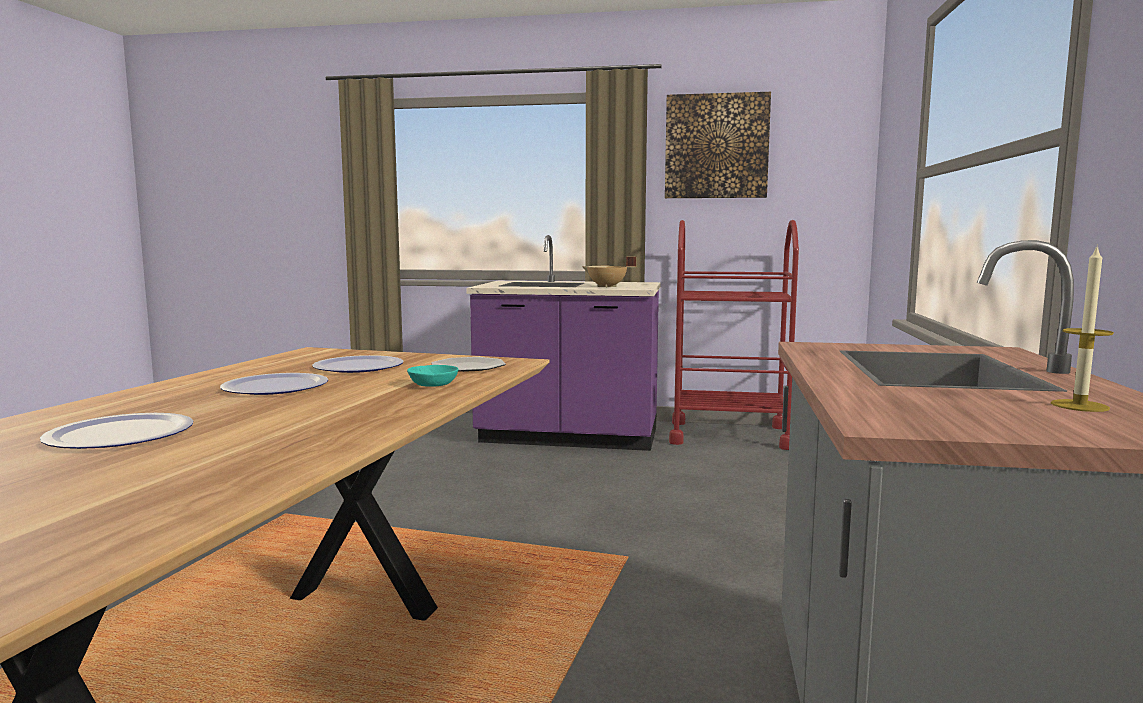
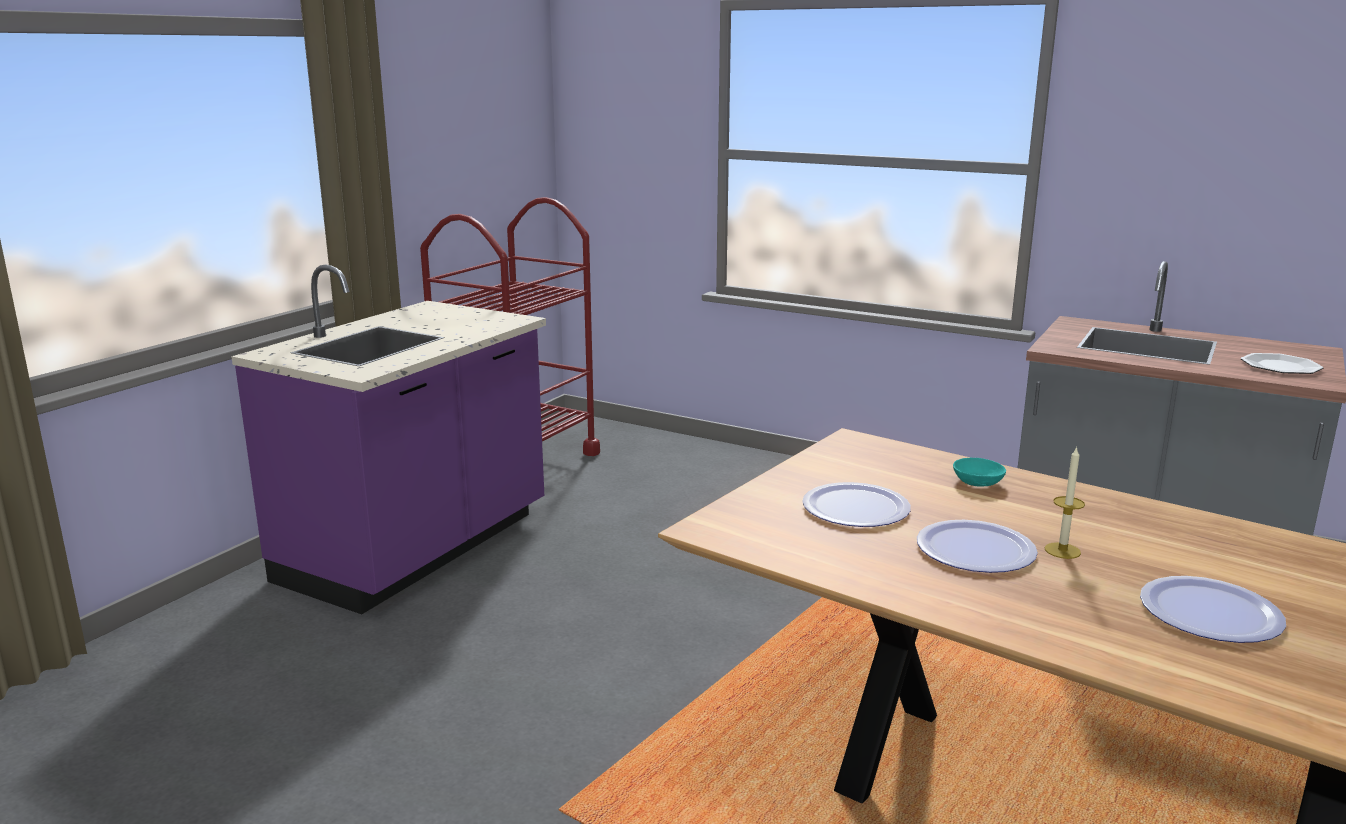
camera: 70 degrees left, 10 degrees up
(468, 367) = (879, 461): plate -> plate (1280, 366)
(607, 287) = (470, 326): beige cooking pot -> none
(716, 146) = (432, 103): picture -> none
(1079, 406) = (1257, 349): candle -> candle (1062, 550)

